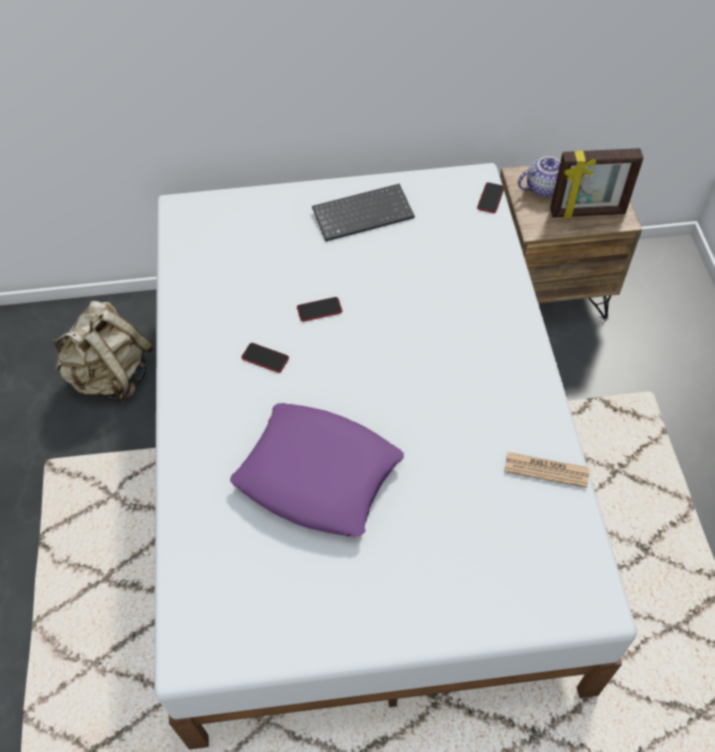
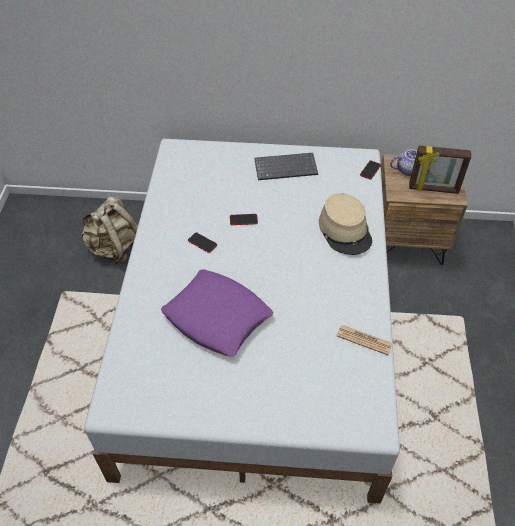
camera: 10 degrees right, 5 degrees down
(476, 301) = (345, 230): none -> beige hat

